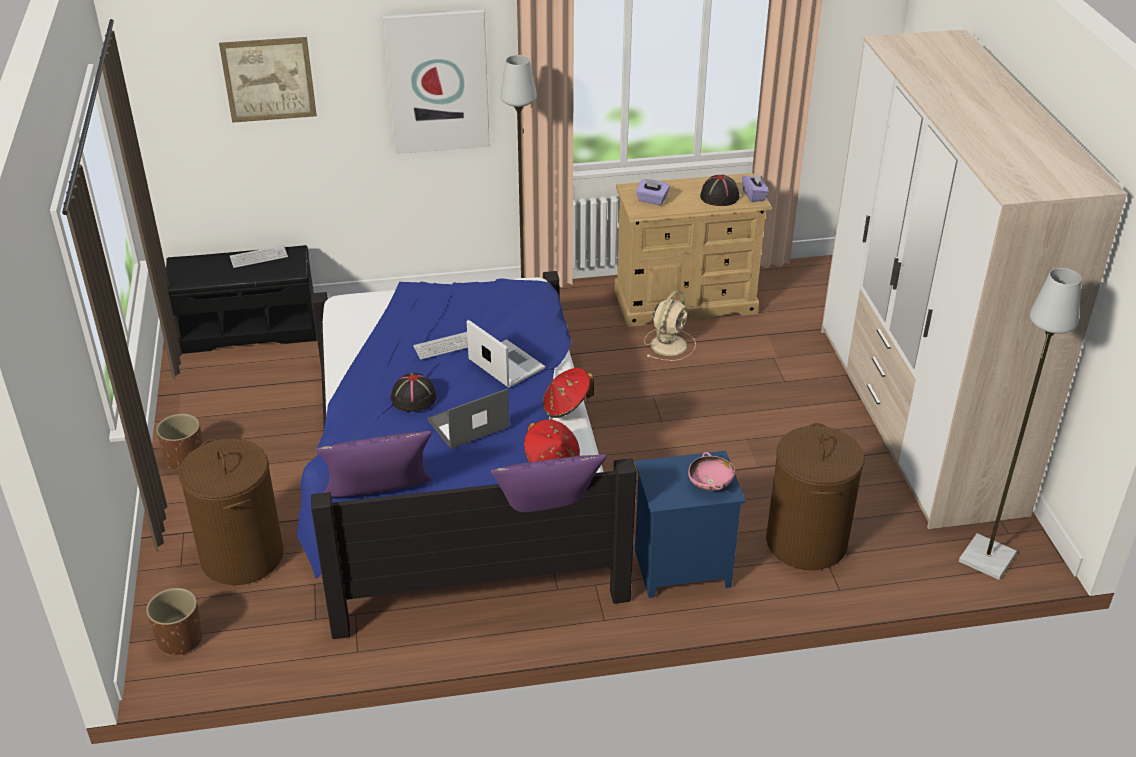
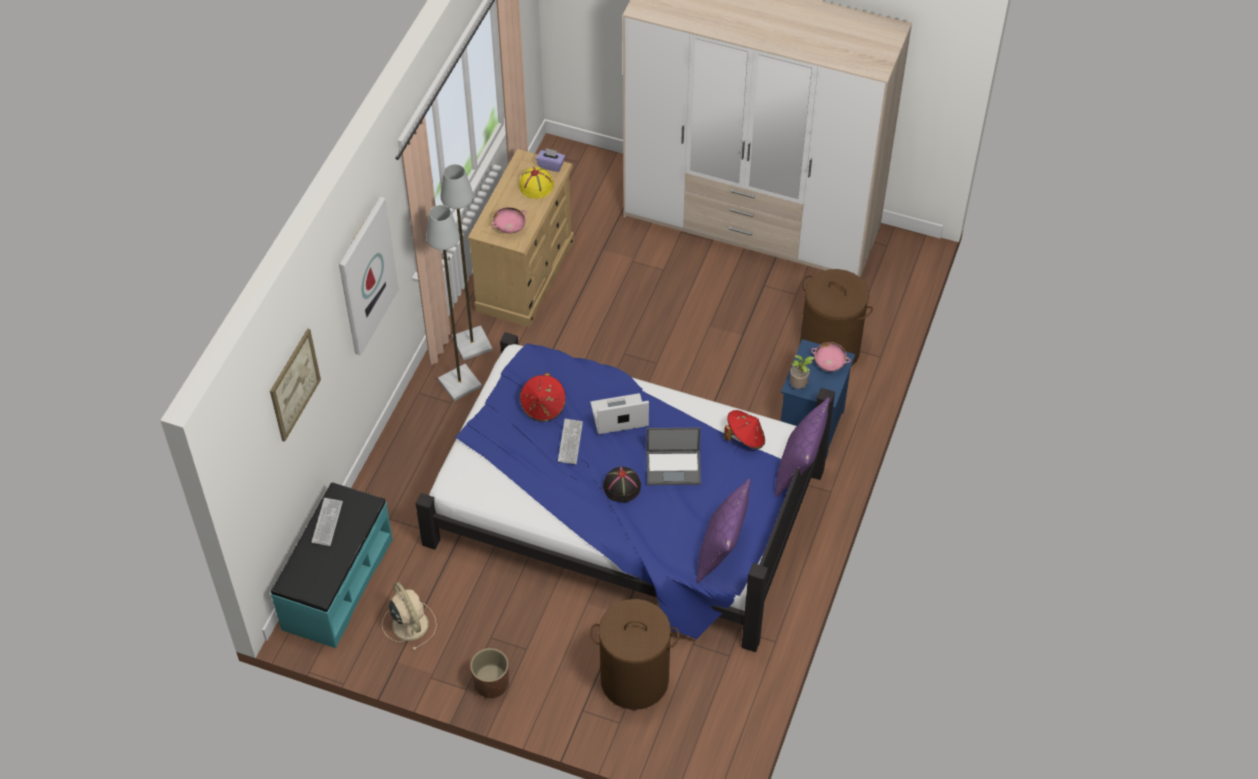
camera: 60 degrees left, 15 degrees up
(180, 640) = (699, 745): brown planter -> none
(247, 329) = (336, 583): black bench -> turquoise bench
(467, 424) = (674, 467): laptop -> laptop turned 90 degrees counterclockwise
(566, 406) = (690, 402): red hat -> red hat (543, 406)
(652, 200) = (509, 227): purple tissue box -> pink bowl
(654, 472) = (799, 386): none -> potted plant
(669, 344) = (571, 312): beige fan -> beige fan (409, 623)
(719, 196) = (536, 185): black hat -> yellow hat
(987, 559) = (901, 269): grey floor lamp -> grey floor lamp (473, 344)

